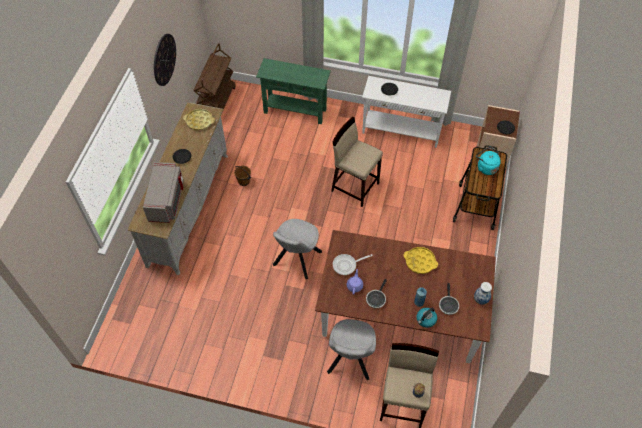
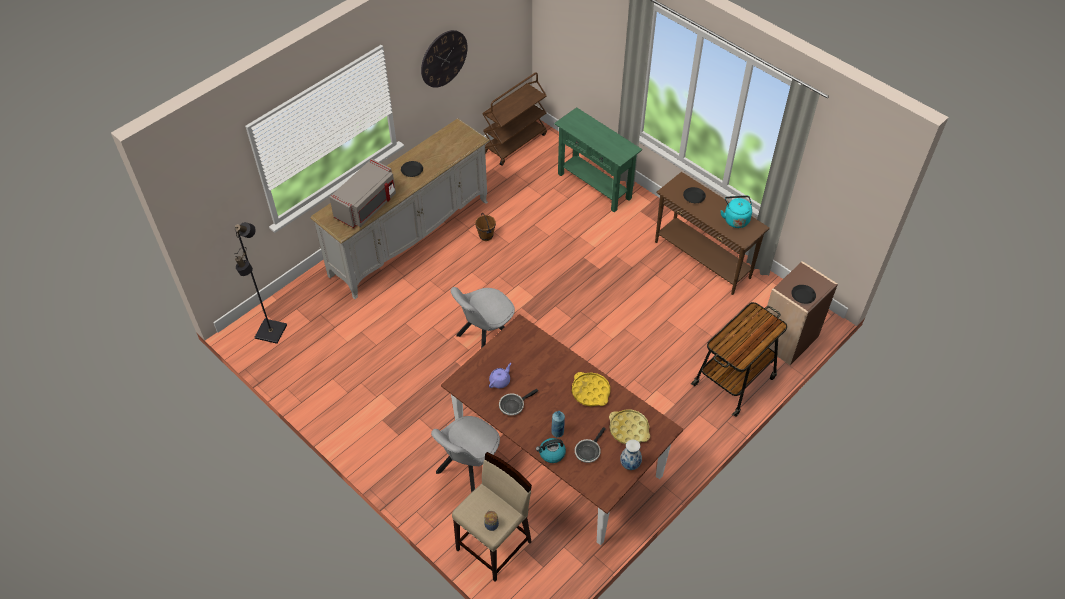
camera: 30 degrees right, 5 degrees down
(131, 332) = (271, 331): none -> black floor lamp
(199, 121) = (455, 142): yellow tray -> yellow tray (629, 429)
(346, 265) = (507, 356): frying pan -> none
(355, 186) = (604, 295): beige stool -> none
(401, 131) = (703, 259): white console table -> brown console table
(485, 167) = (750, 330): turquoise kettle -> turquoise kettle (735, 219)

